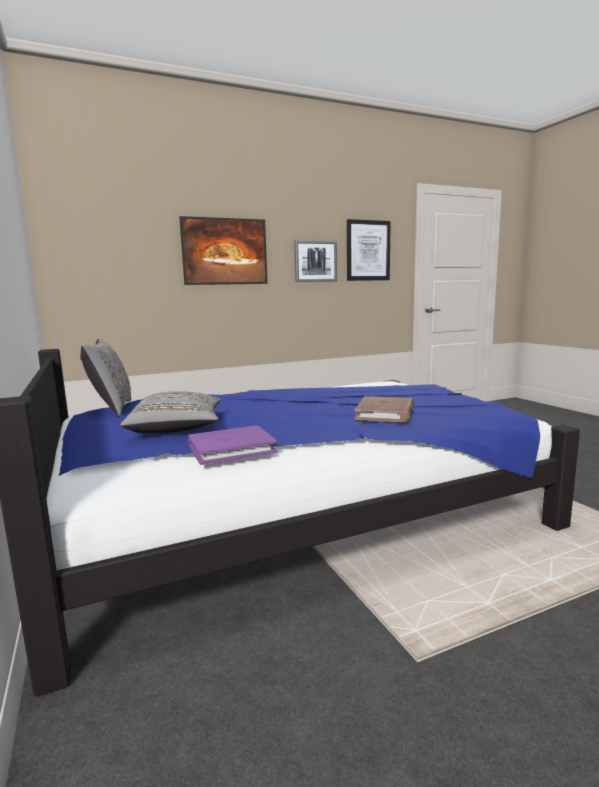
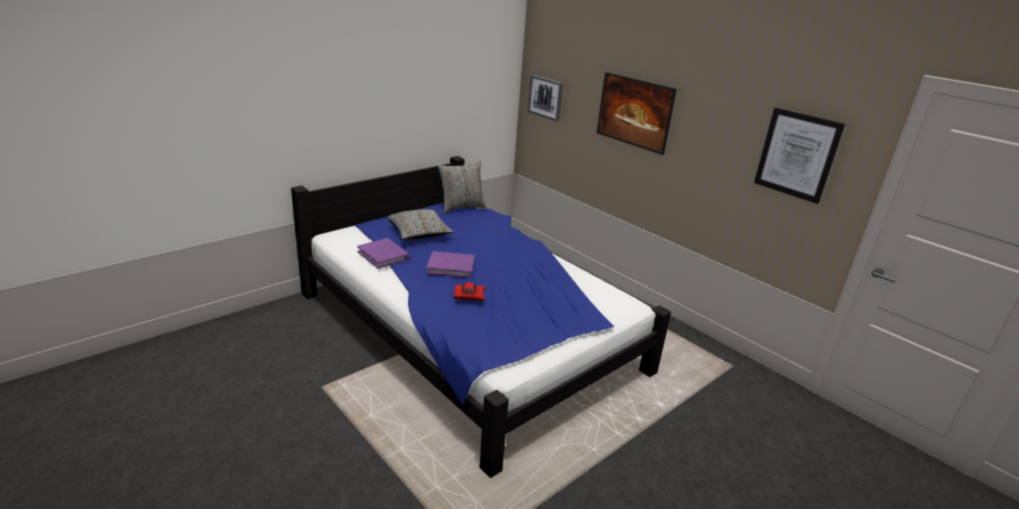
camera: 70 degrees right, 15 degrees up
(300, 416) = (451, 267): none -> purple book
(315, 261) = (721, 147): picture -> picture (545, 97)
(385, 413) = (469, 297): brown book -> red toy car

